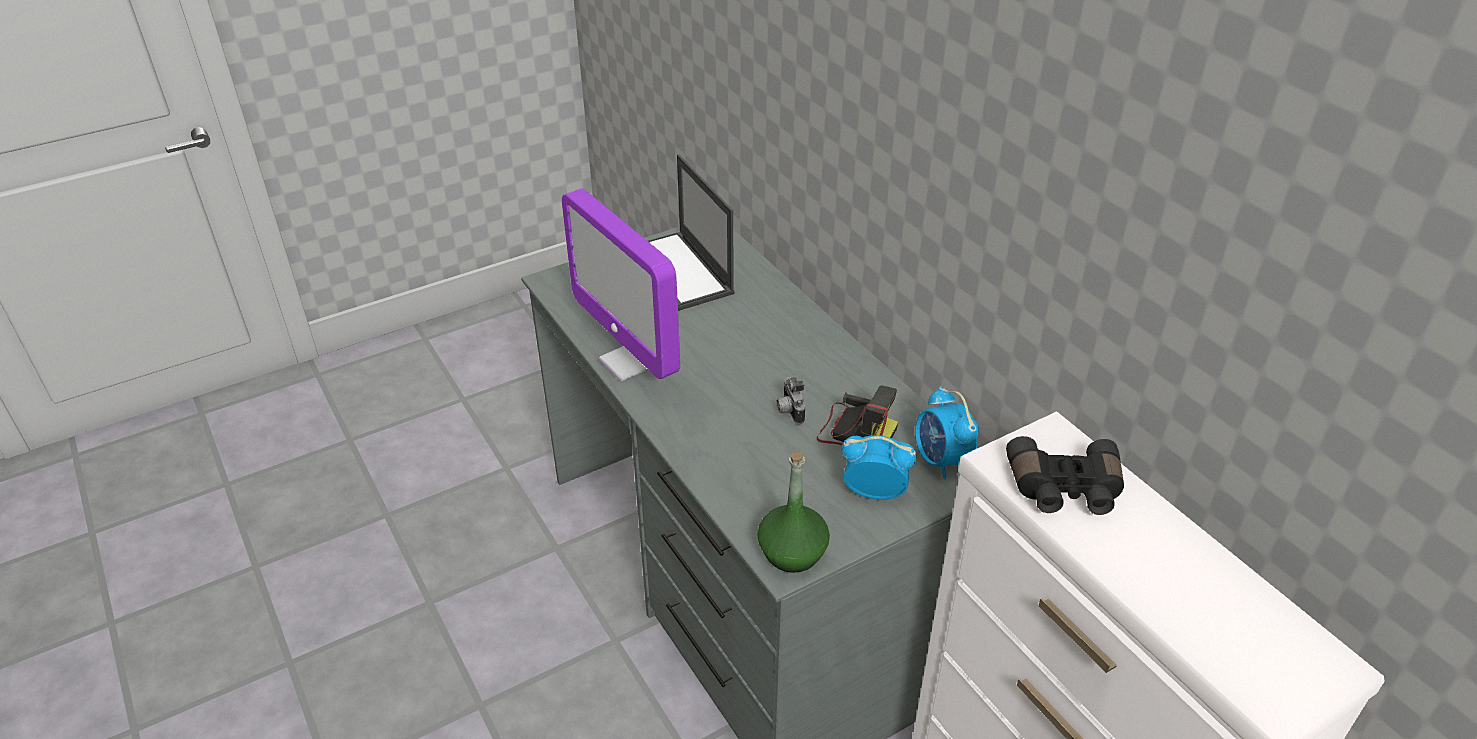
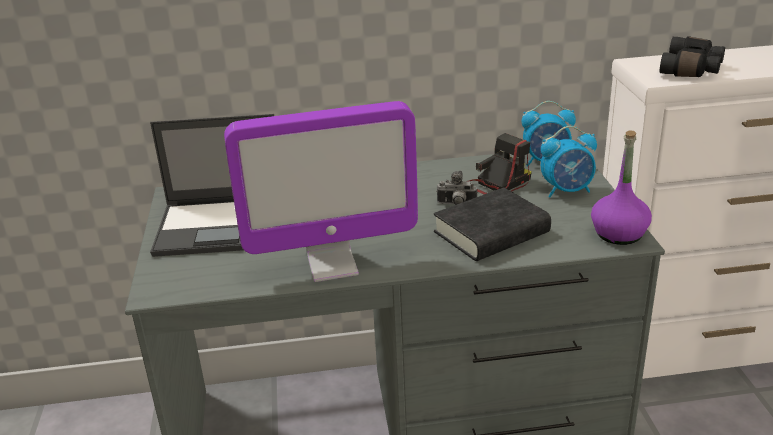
camera: 65 degrees left, 10 degrees down
(742, 450) = (491, 233): none -> black book
(792, 553) = (619, 234): green bottle -> purple bottle
(874, 492) = (567, 191): alarm clock -> alarm clock turned 135 degrees counterclockwise

